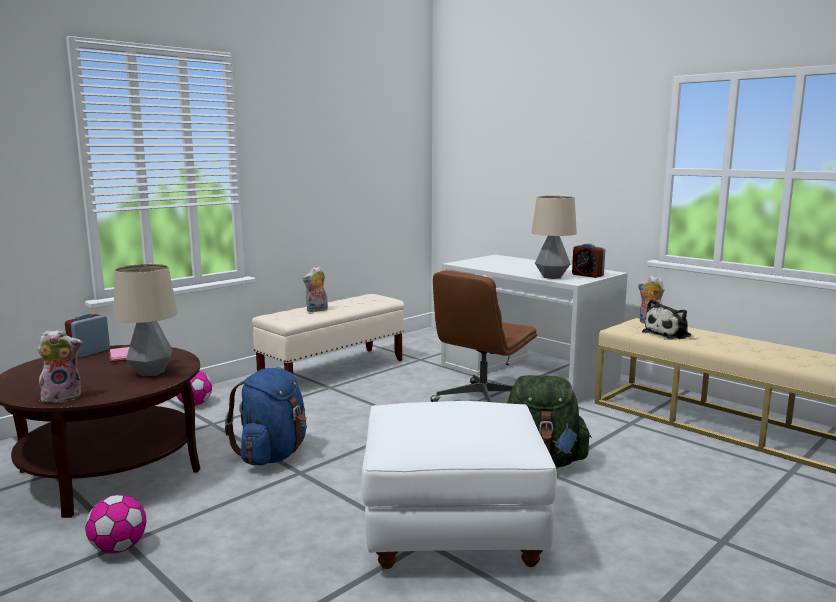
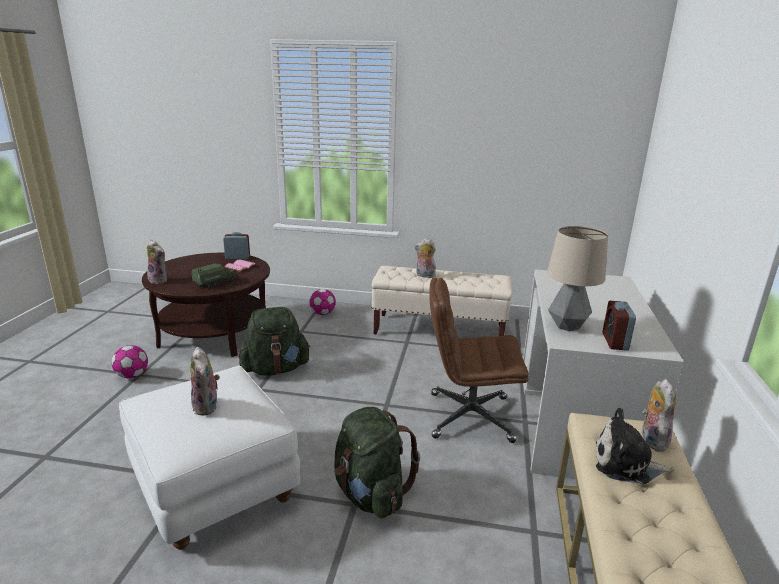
camera: 55 degrees right, 10 degrees up
(151, 372) = (216, 283): table lamp -> toy truck
(273, 455) = (275, 369): blue backpack -> green backpack
(466, 416) = (207, 407): none -> plush toy

